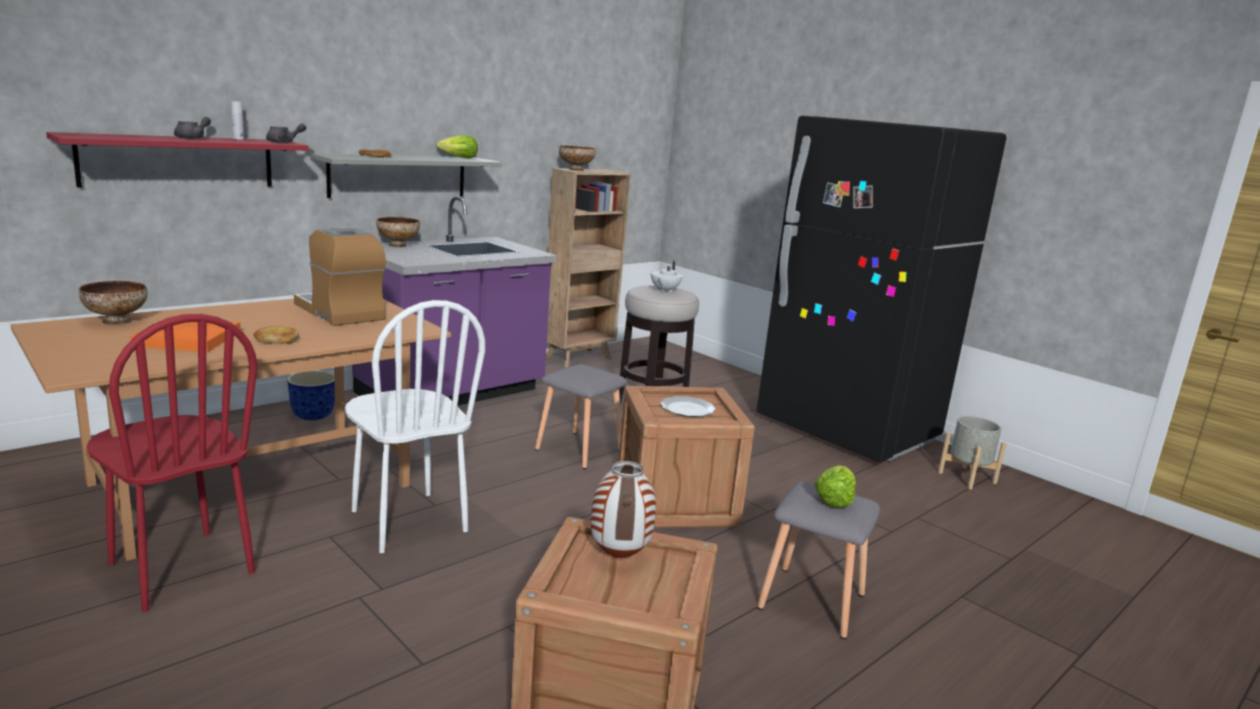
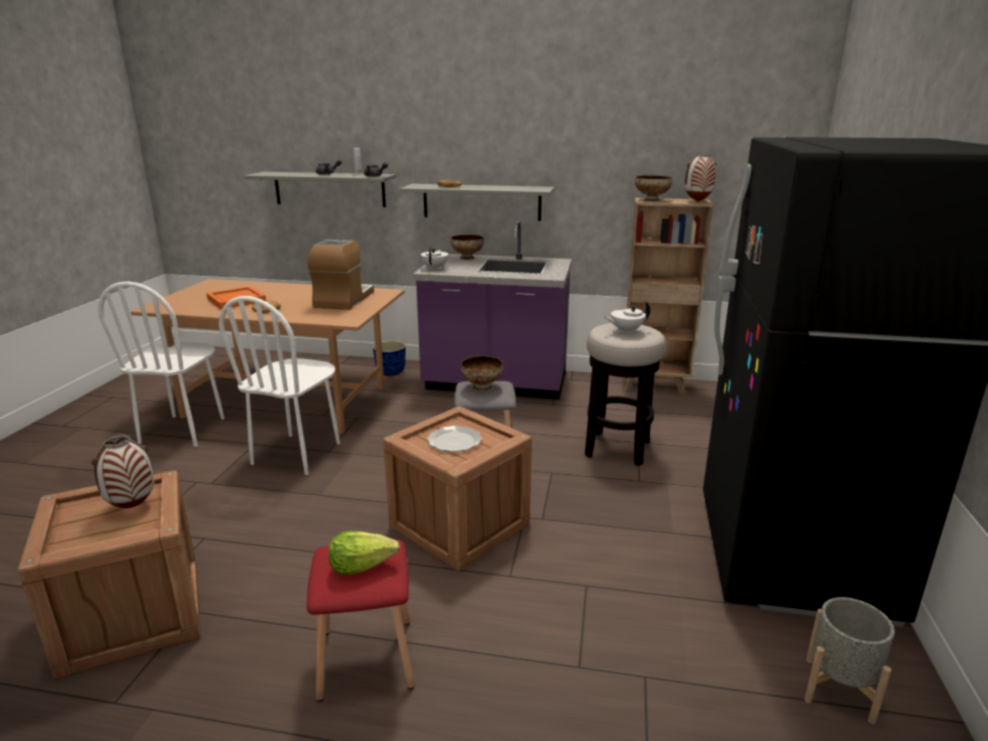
camera: 55 degrees right, 5 degrees up
(115, 321) = (241, 285): bowl -> bowl (481, 387)
(179, 161) = (329, 189): red shelf -> grey shelf
(180, 569) = (183, 430): red chair -> white chair
(407, 259) = (435, 268): none -> white teapot
(459, 158) = (526, 187): lettuce -> none
(611, 170) = (697, 201): none -> vase
(811, 600) = (368, 657): grey stool -> red stool

